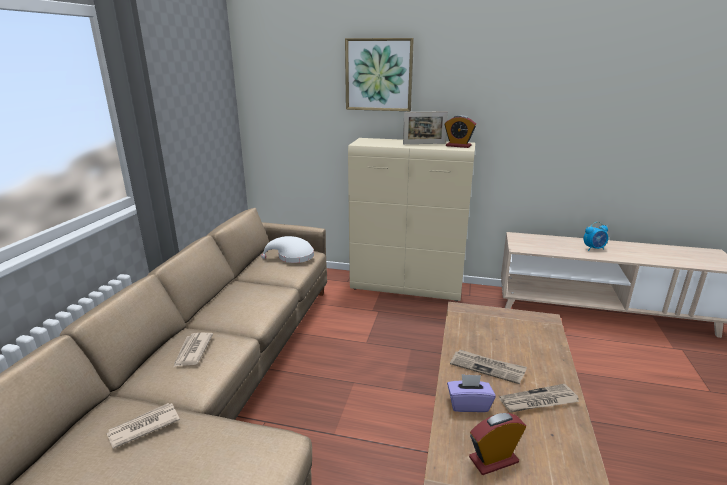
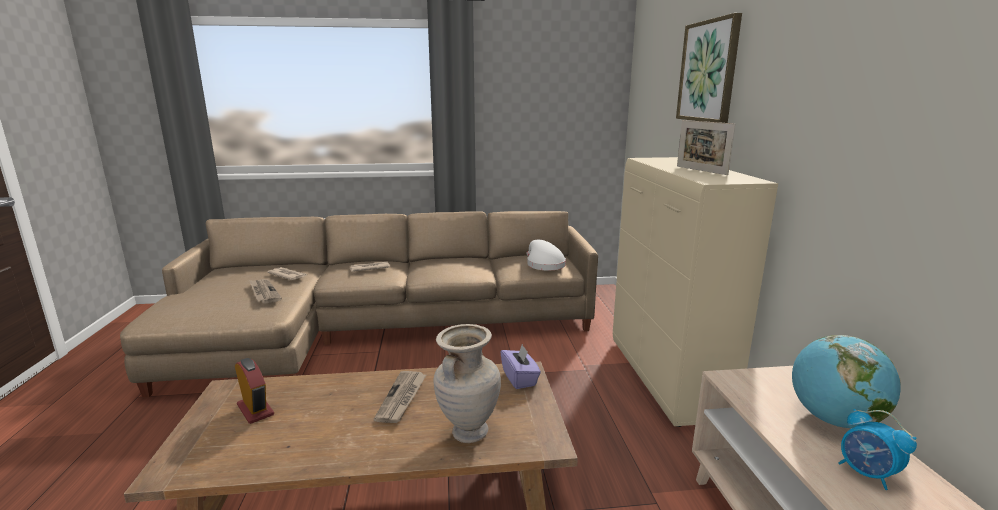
camera: 70 degrees right, 5 degrees down
(458, 146) = (723, 179): alarm clock -> none
(468, 404) = (335, 391): purple tissue box -> purple tissue box (520, 379)
(535, 345) = (468, 432): none -> beige vase
(538, 401) = (345, 436): newspaper -> newspaper (264, 292)
(556, 241) = (834, 420): none -> globe

